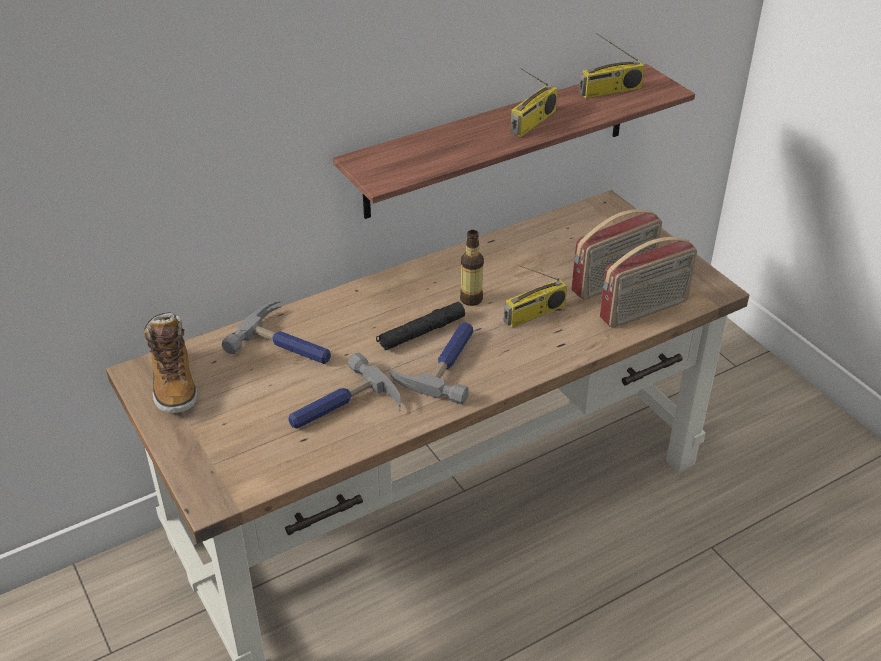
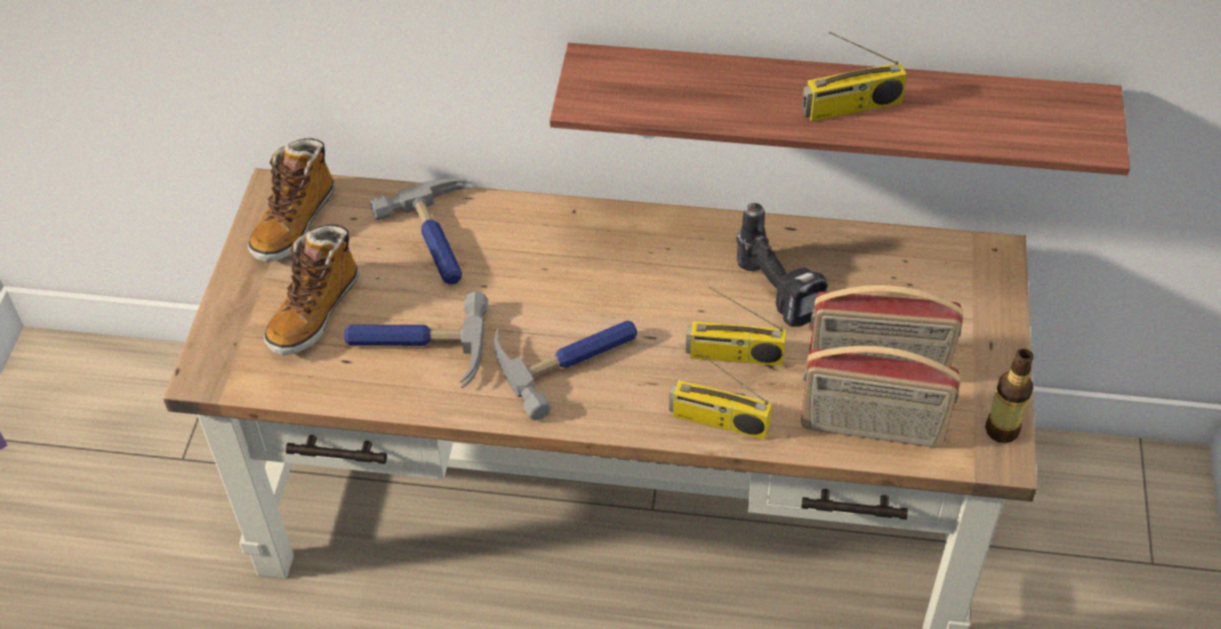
camera: 40 degrees right, 10 degrees up
(249, 424) = (314, 312): none -> boot
(421, 333) = (585, 305): black flashlight -> none
(471, 299) = (684, 294): bottle -> bottle (1002, 430)
(522, 272) = (780, 293): none -> power drill
(610, 91) = (1011, 107): radio -> radio (718, 421)

